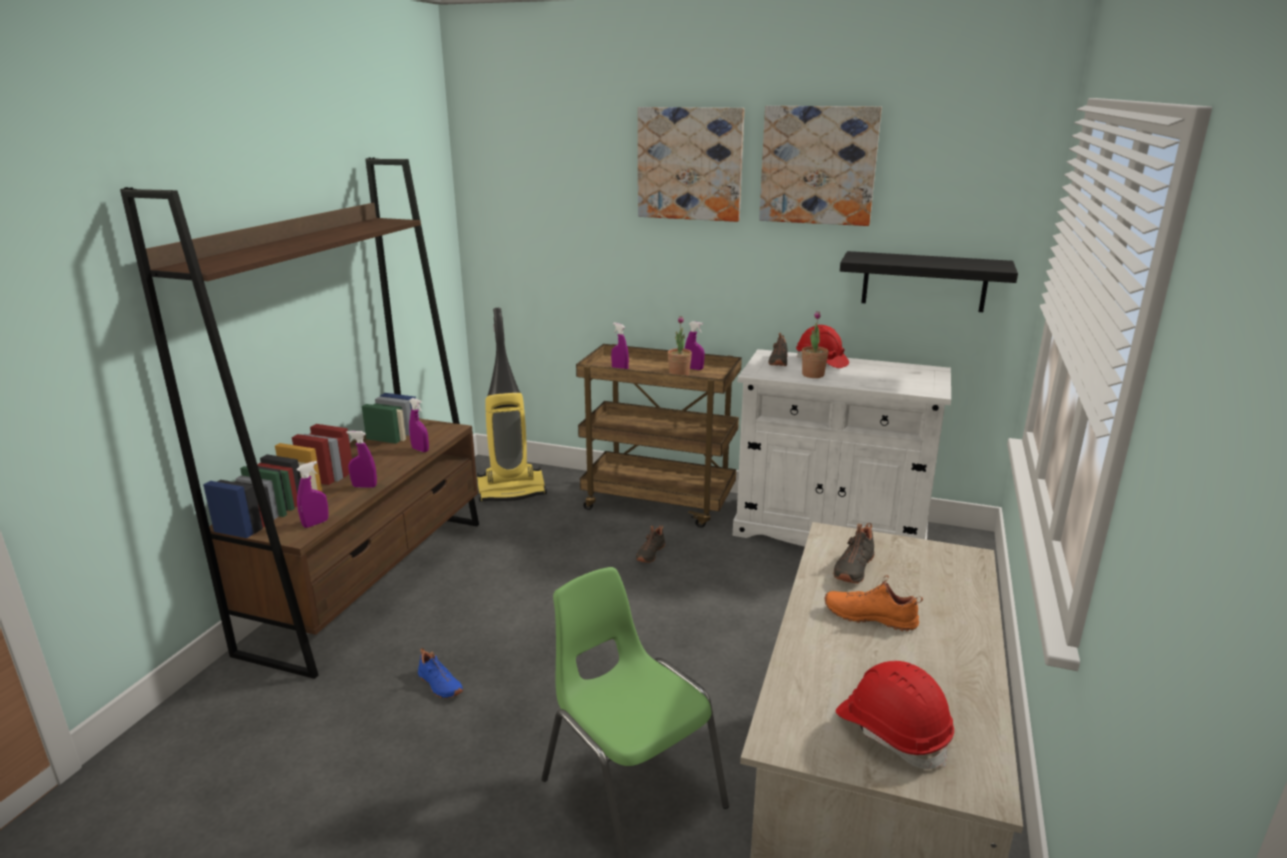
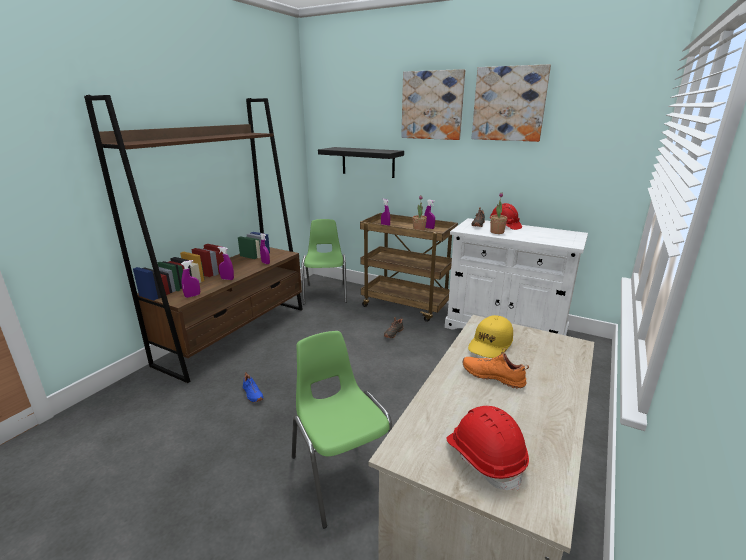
camera: 10 degrees right, 0 degrees up
(512, 490) = (326, 293): vacuum cleaner -> green chair
(852, 568) = (490, 344): black shoe -> yellow cap
(924, 281) = (573, 177): black shelf -> black shelf (368, 162)

